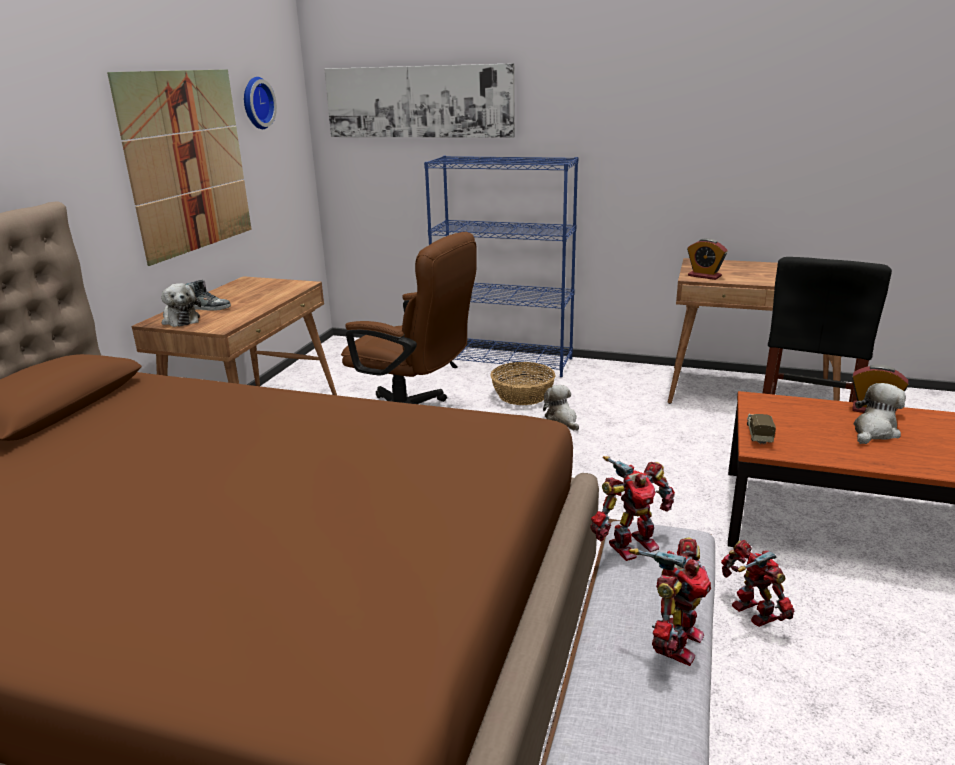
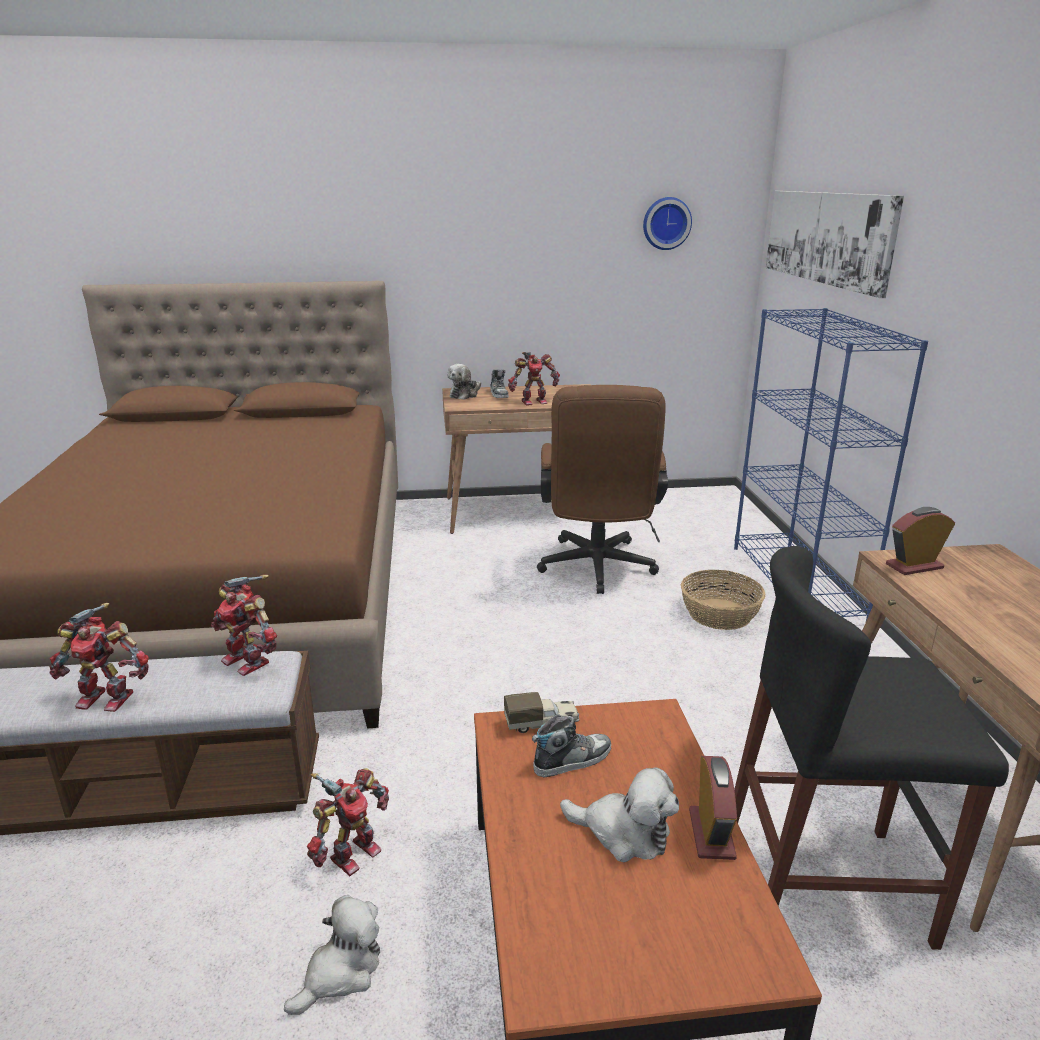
camera: 65 degrees right, 0 degrees up
(188, 162) = (549, 270): picture -> none
(261, 300) = (533, 402): none -> toy robot
(562, 420) = (683, 652): plush toy -> plush toy (341, 972)
(704, 276) = (914, 566): alarm clock -> alarm clock turned 60 degrees clockwise
(802, 432) = (572, 760): none -> shoe

